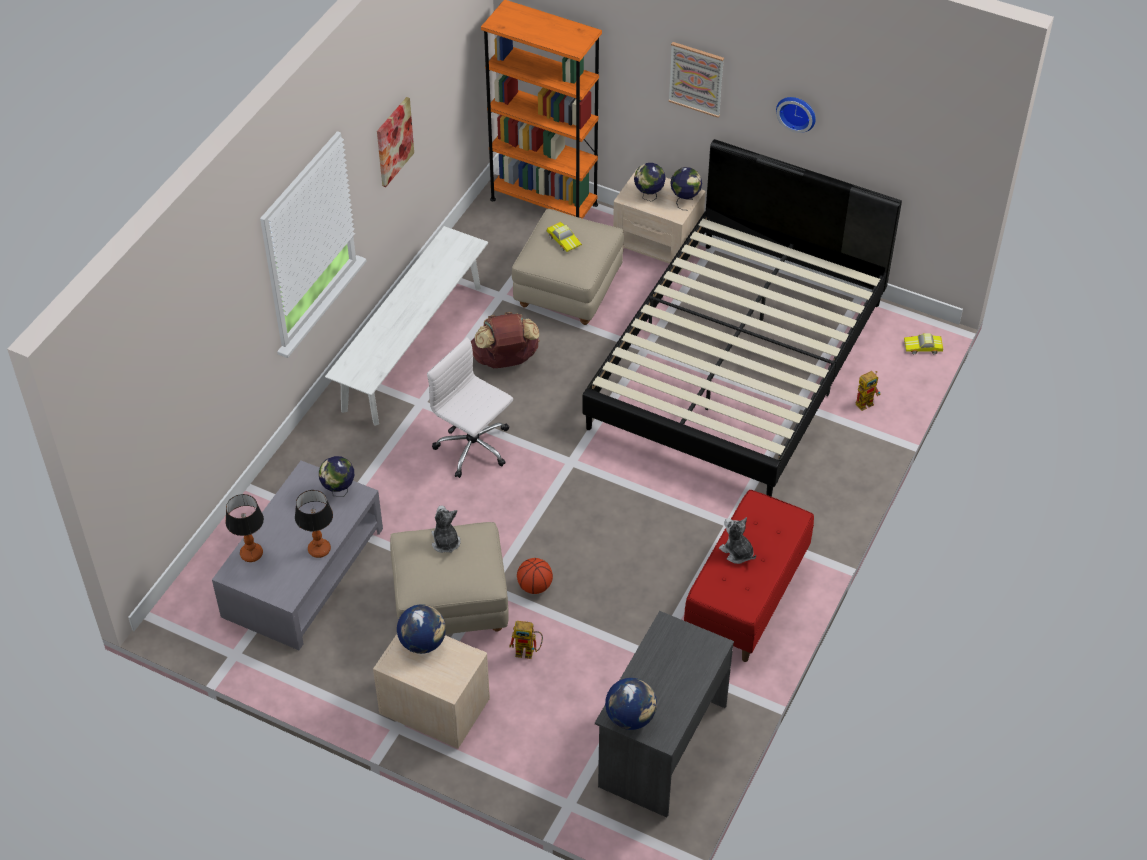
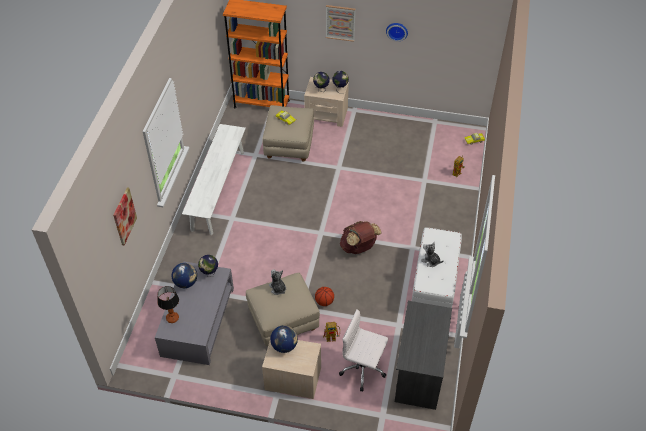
camera: 15 degrees left, 0 degrees up
(319, 549) = (209, 307): table lamp -> none
(394, 141) = (192, 81): picture -> picture (124, 216)
(474, 448) = (268, 236): white office chair -> white office chair (363, 369)
(505, 360) = (269, 187): brown backpack -> brown backpack (358, 248)
(630, 717) = (414, 361): globe -> globe (186, 283)
(738, 364) = (387, 166): black bed -> none
(747, 597) = (434, 283): red bench -> white bench

